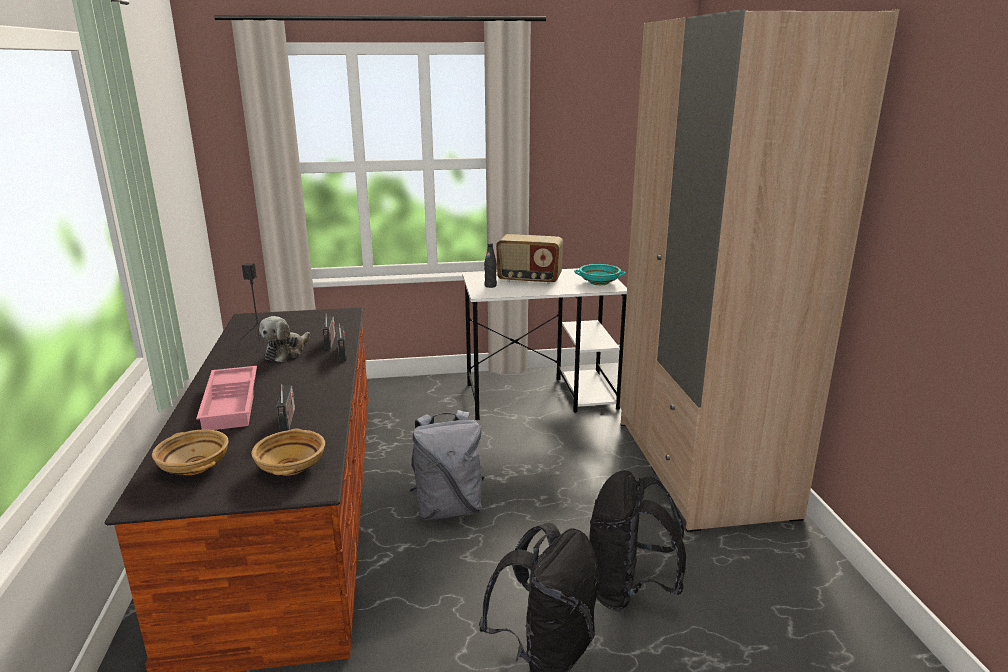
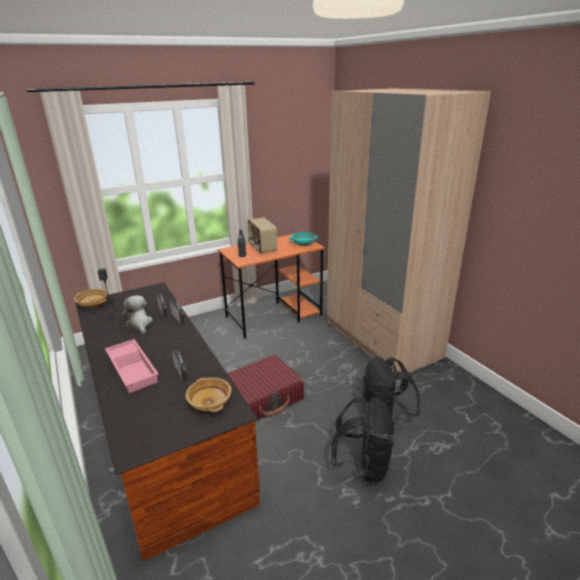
camera: 20 degrees left, 5 degrees up
(193, 466) = (145, 419): beige bowl -> beige bowl (92, 304)
(286, 352) = (139, 324): plush toy -> plush toy turned 150 degrees clockwise
(448, 508) = (261, 398): grey backpack -> red suitcase
(529, 280) = (262, 248): radio -> radio turned 75 degrees clockwise
(542, 396) = (274, 316): white desk -> orange desk

